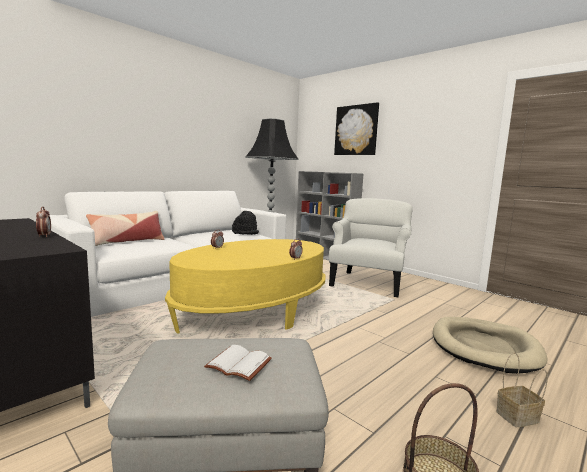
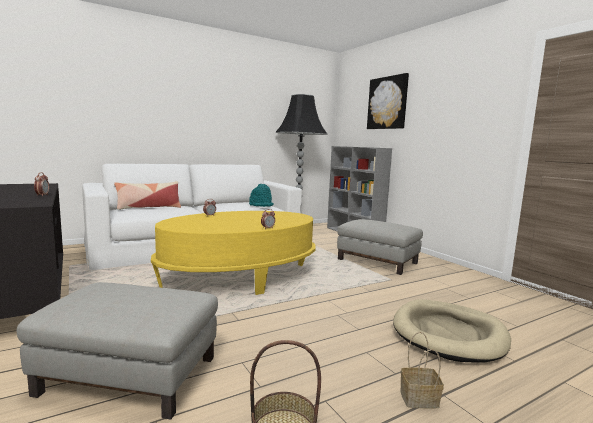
camera: 15 degrees right, 0 degrees up
(237, 365) = (126, 303): white book -> none
(245, 233) = (261, 205): black hat -> turquoise hat
(368, 282) = (377, 261): white armchair -> grey ottoman

